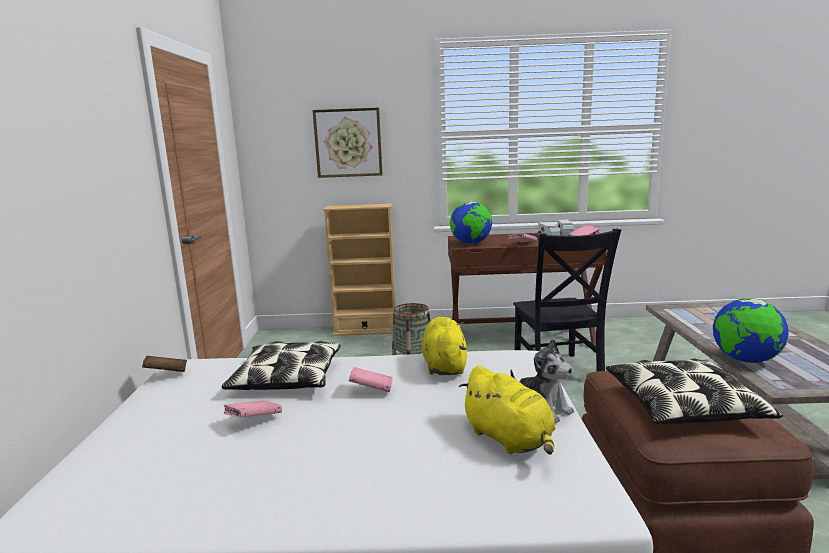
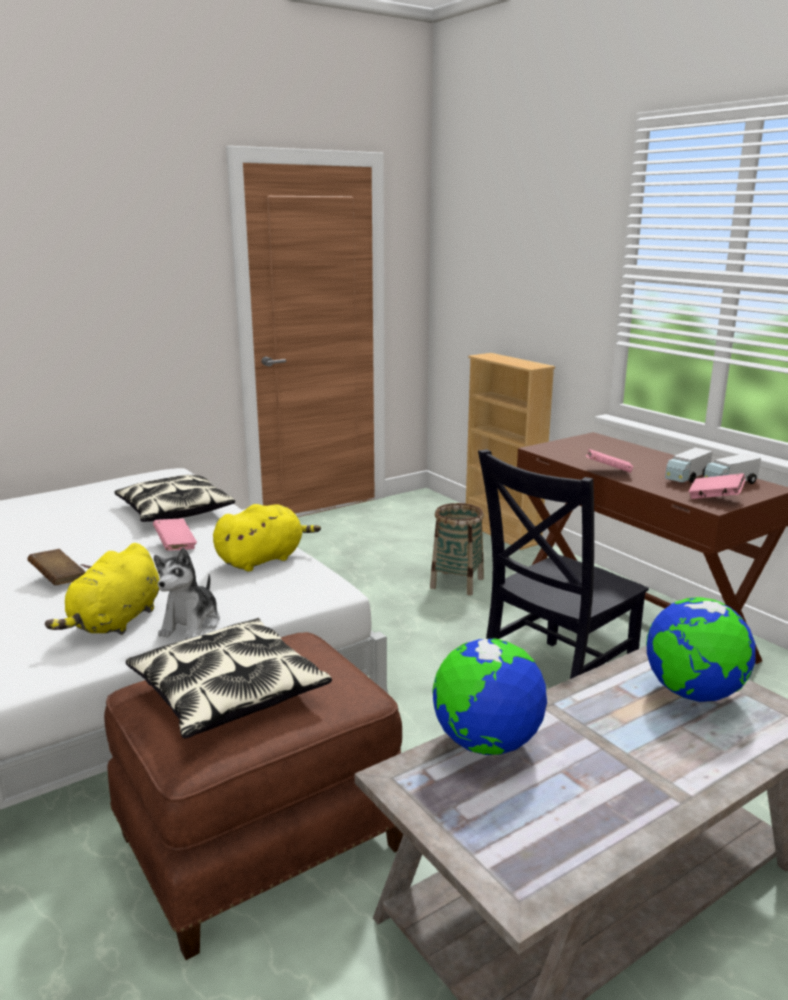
camera: 55 degrees right, 5 degrees up
(166, 374) = (147, 474): brown book -> brown book (58, 579)
(254, 421) = (90, 524): pink book -> none
(348, 143) = (523, 270): picture -> none
(471, 244) = (564, 449): globe -> globe (693, 693)

